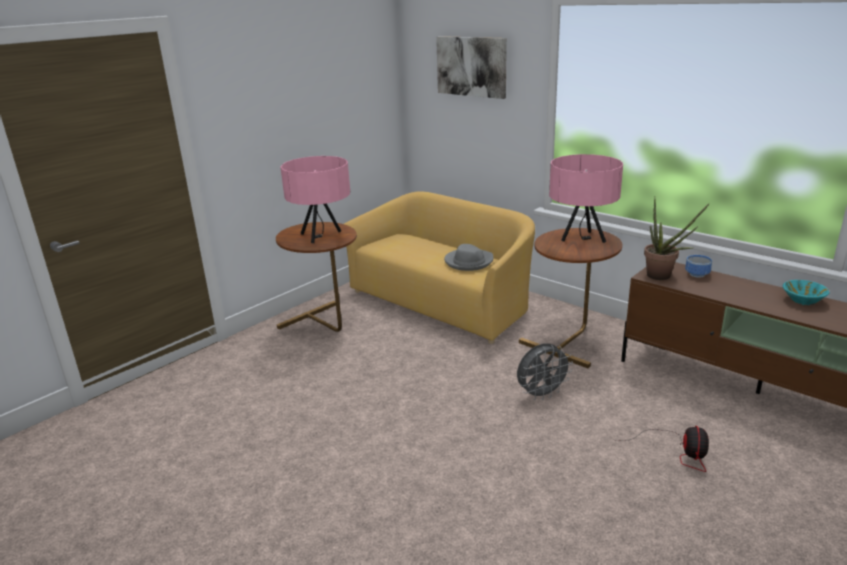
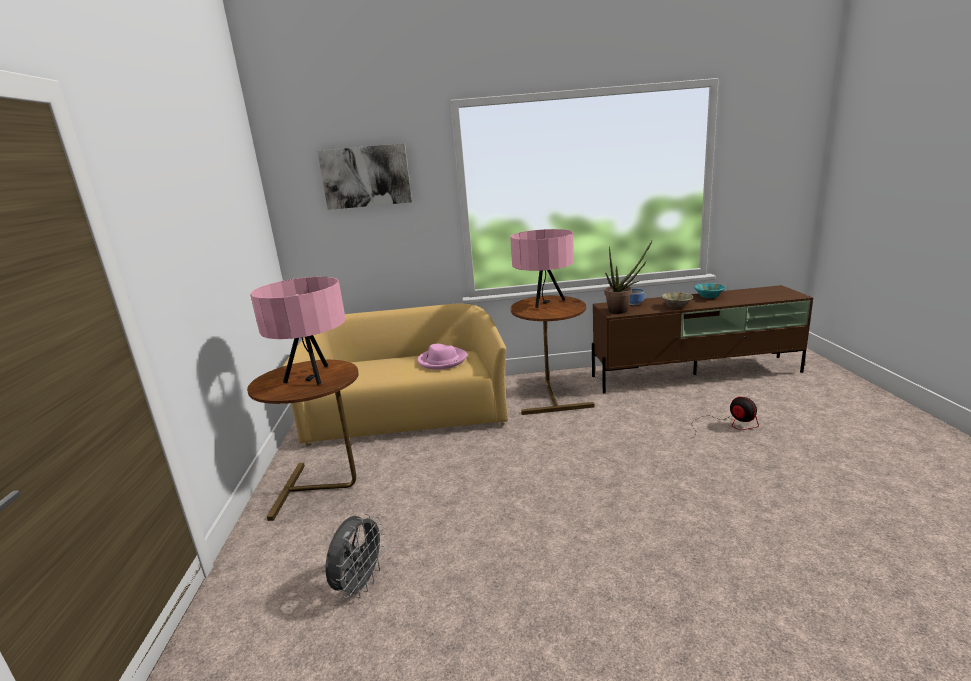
camera: 45 degrees left, 5 degrees down
(468, 262) = (442, 360): grey hat -> pink hat
(541, 394) = (600, 438): grey fan -> grey fan (360, 584)
(731, 296) = (676, 306): none -> beige bowl

